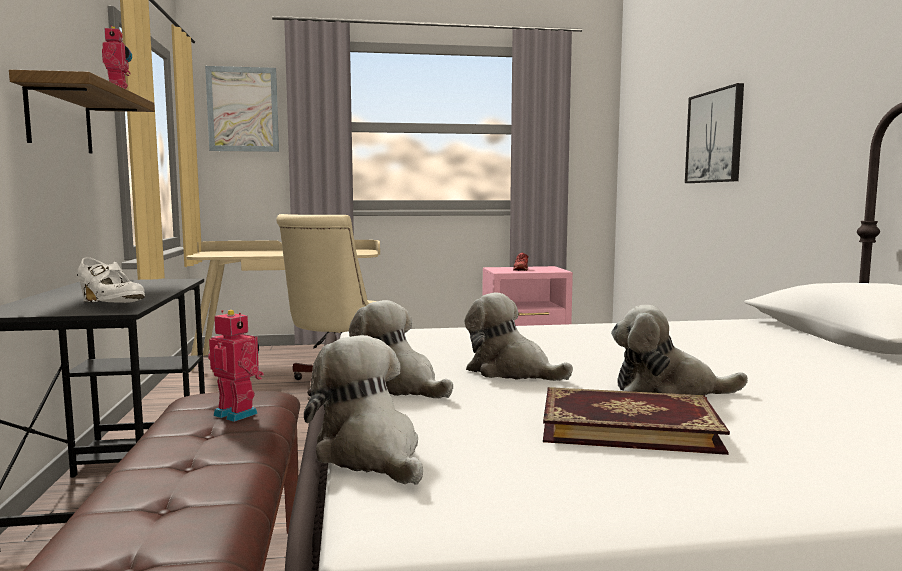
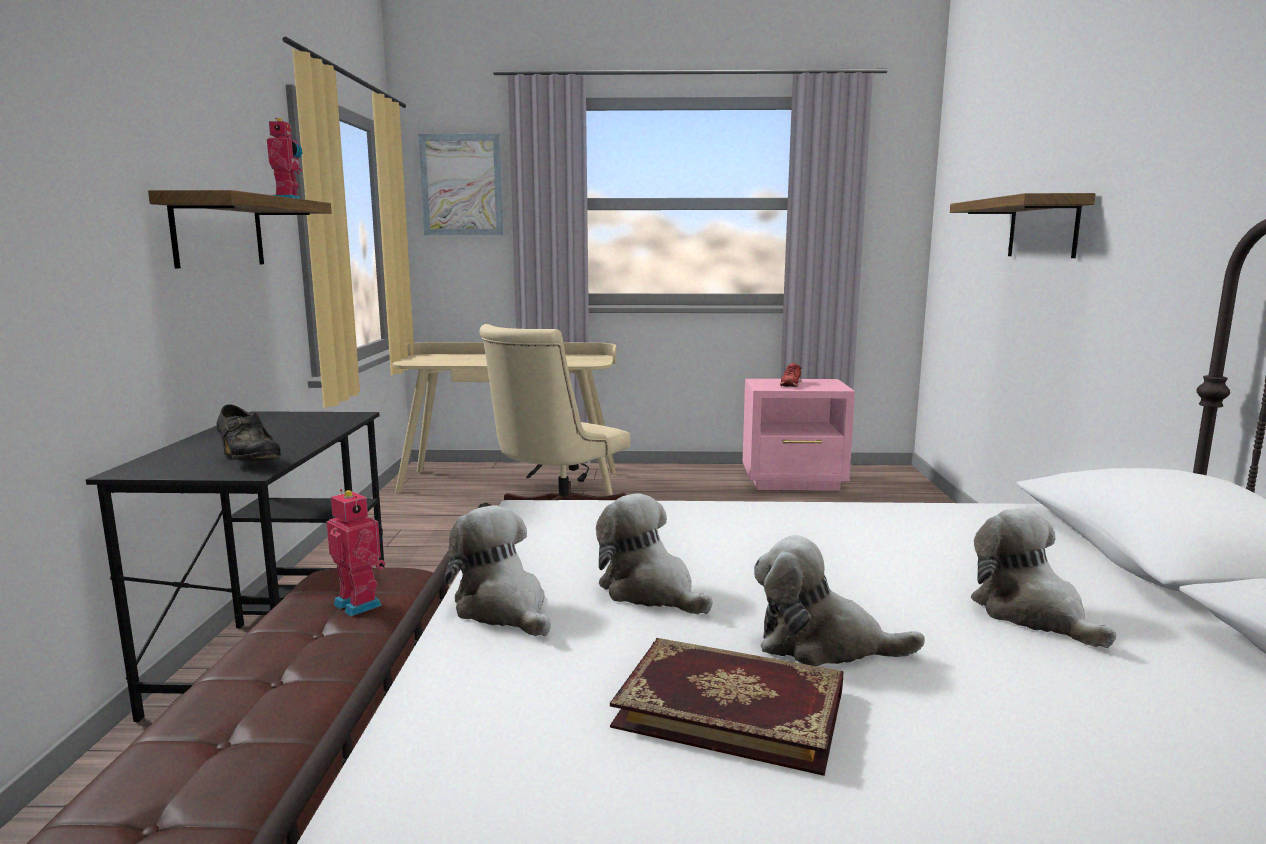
camera: 10 degrees right, 5 degrees up
(110, 304) = (249, 460): white shoe -> black shoe
(370, 454) = (403, 729): plush toy -> plush toy (1032, 614)
(715, 137) = (1042, 228): picture -> shelf

